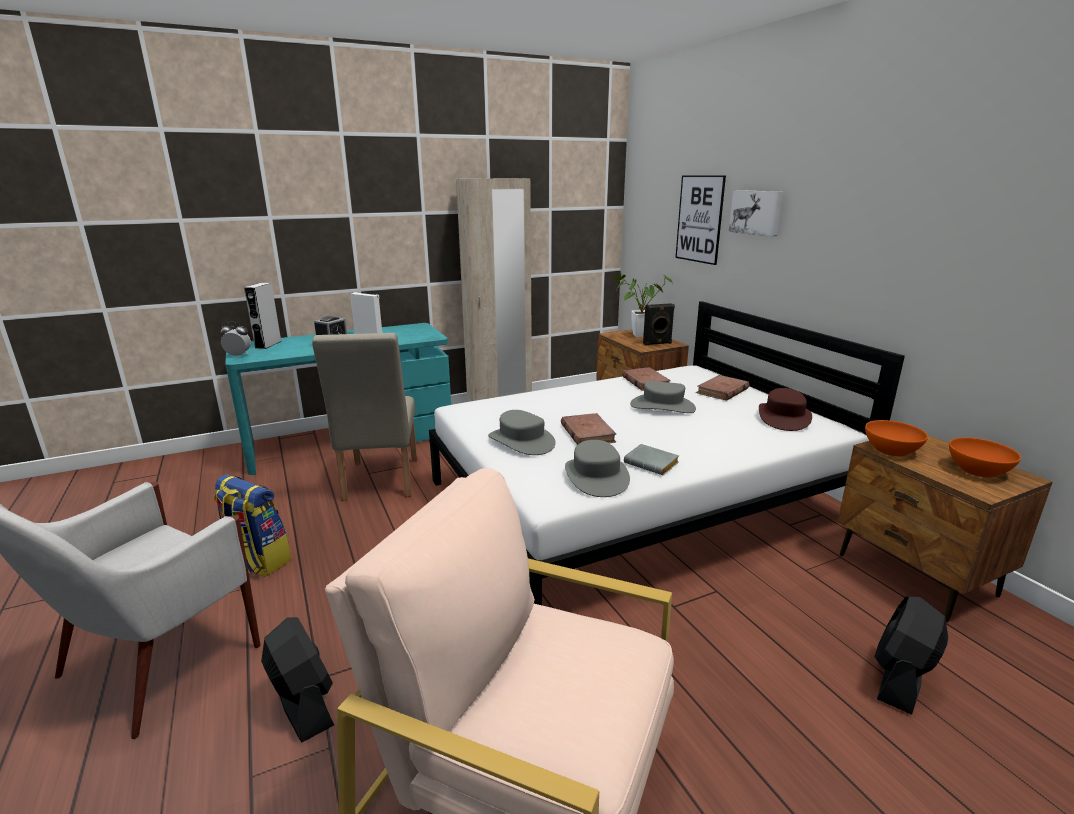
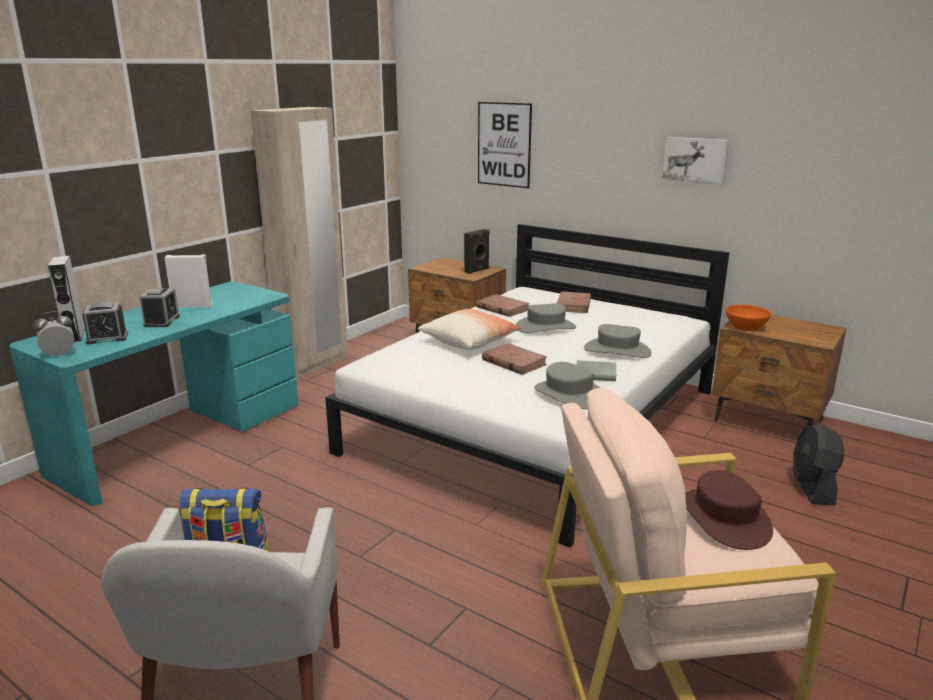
camera: 30 degrees left, 0 degrees up
(282, 349) = (107, 338): none -> alarm clock
(303, 702) = (438, 666): black fan -> none
(379, 483) = (273, 470): beige chair -> none
(522, 441) = (469, 381): grey hat -> grey hat (617, 350)
(574, 406) = (470, 341): none -> pillow
(636, 336) = (447, 266): potted plant -> none
(756, 212) = (570, 138): picture -> picture (695, 159)
(784, 417) = (644, 318): brown hat -> brown hat (724, 518)
(978, 470) = (804, 329): orange bowl -> none

